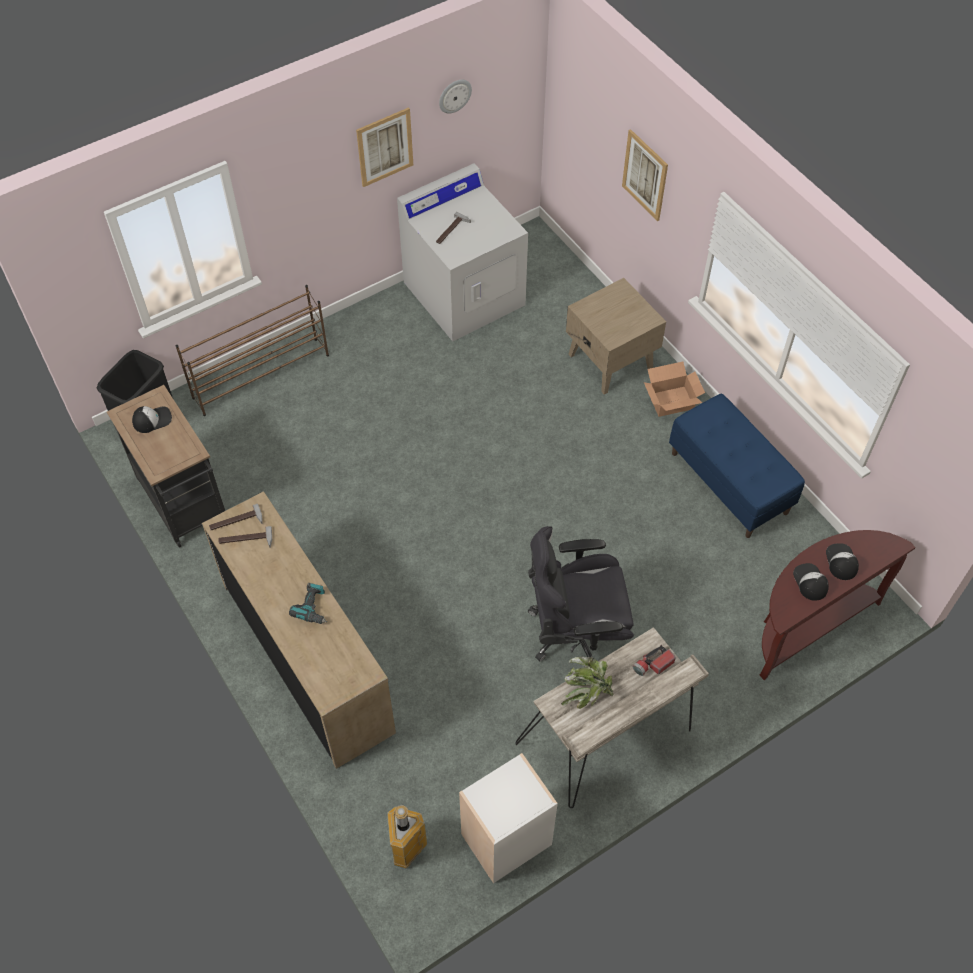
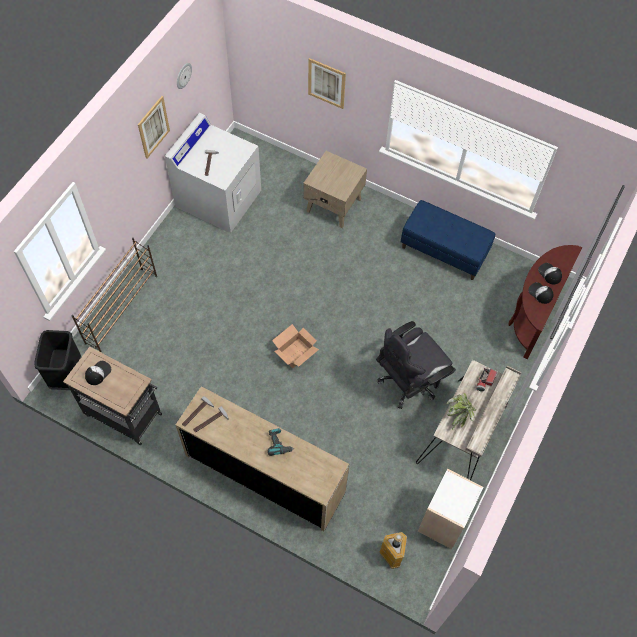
camera: 30 degrees left, 5 degrees up
(672, 401) = (384, 215): cardboard box -> cardboard box (296, 353)

